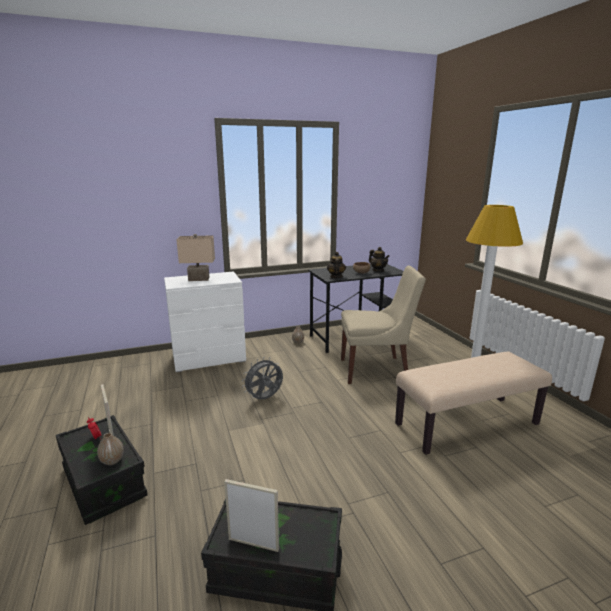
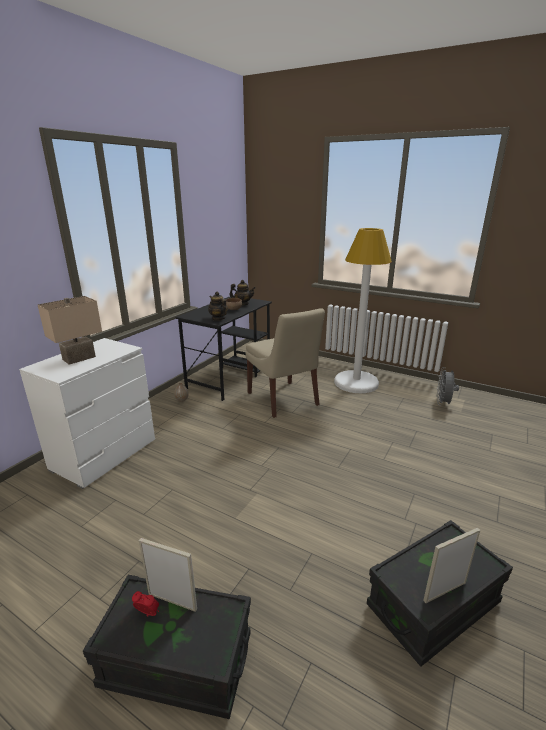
camera: 40 degrees left, 5 degrees up
(112, 461) = (213, 623): vase -> none
(264, 399) = (226, 469): grey fan -> grey fan (443, 403)
(376, 370) = (283, 400): beige chair -> beige chair turned 105 degrees clockwise
(467, 425) = (393, 417): beige bench -> none

